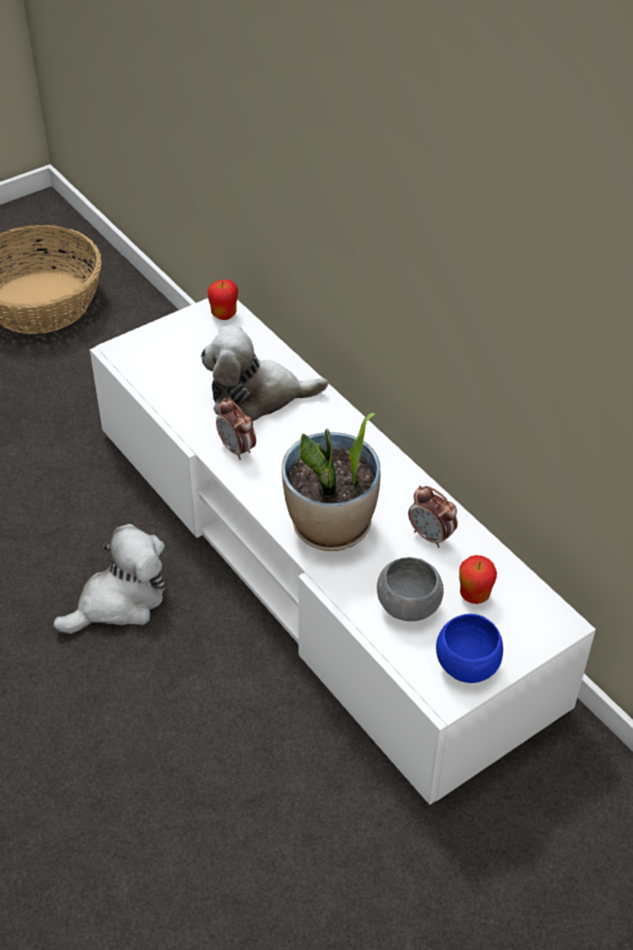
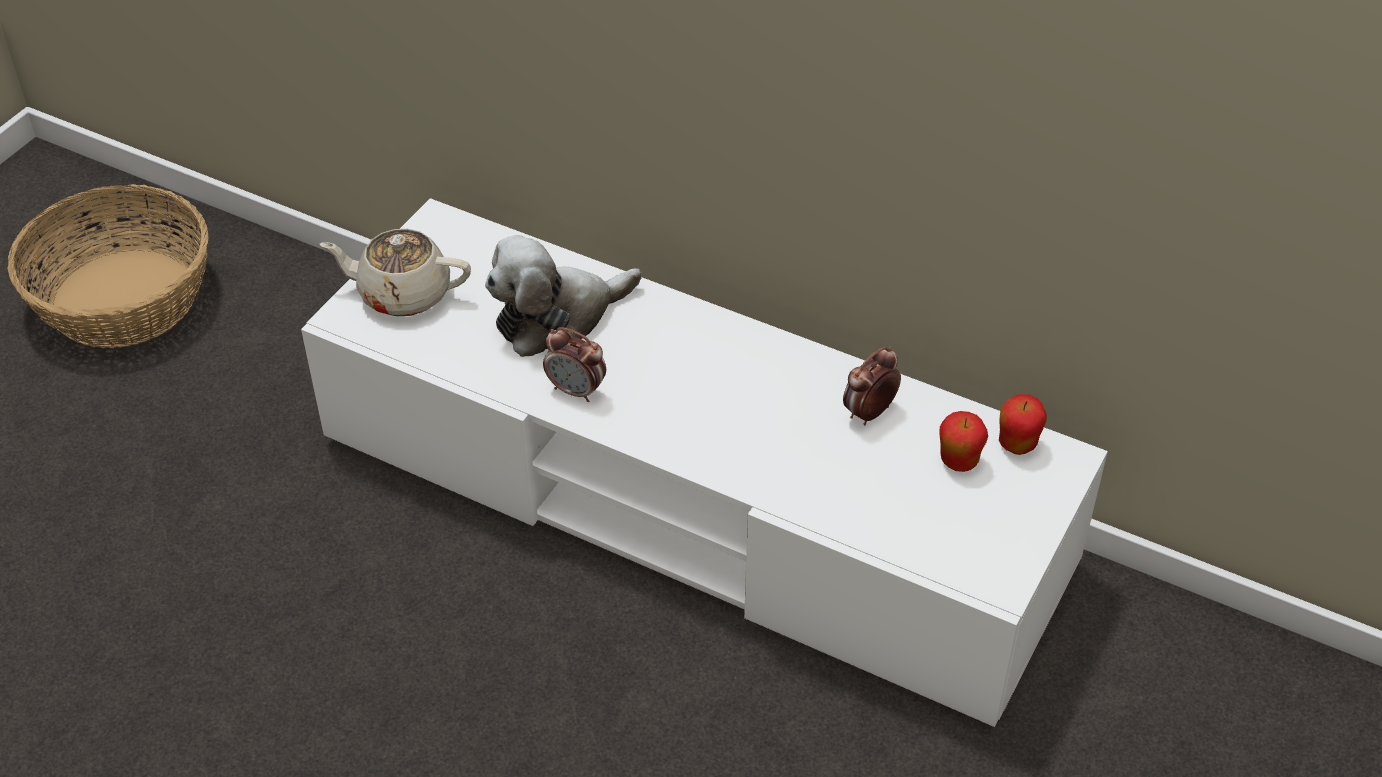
camera: 25 degrees left, 0 degrees up
(120, 601) = (482, 640): plush toy -> none
(167, 347) = (402, 294): none -> beige teapot
(224, 314) = (448, 230): apple -> apple (1017, 445)
(331, 527) = (749, 443): potted plant -> none
(408, 607) = (895, 502): grey bowl -> none
(431, 536) = (869, 413): alarm clock -> alarm clock turned 120 degrees clockwise
(467, 665) = (1000, 542): blue bowl -> none

